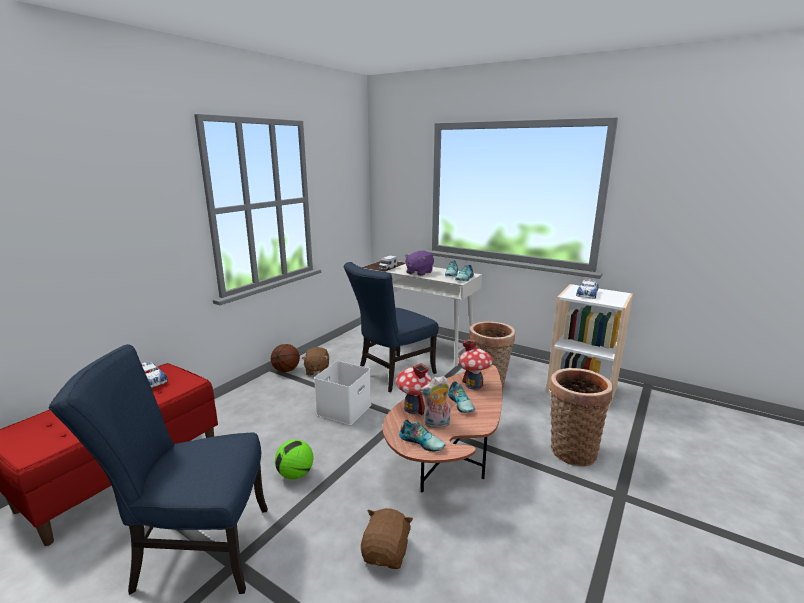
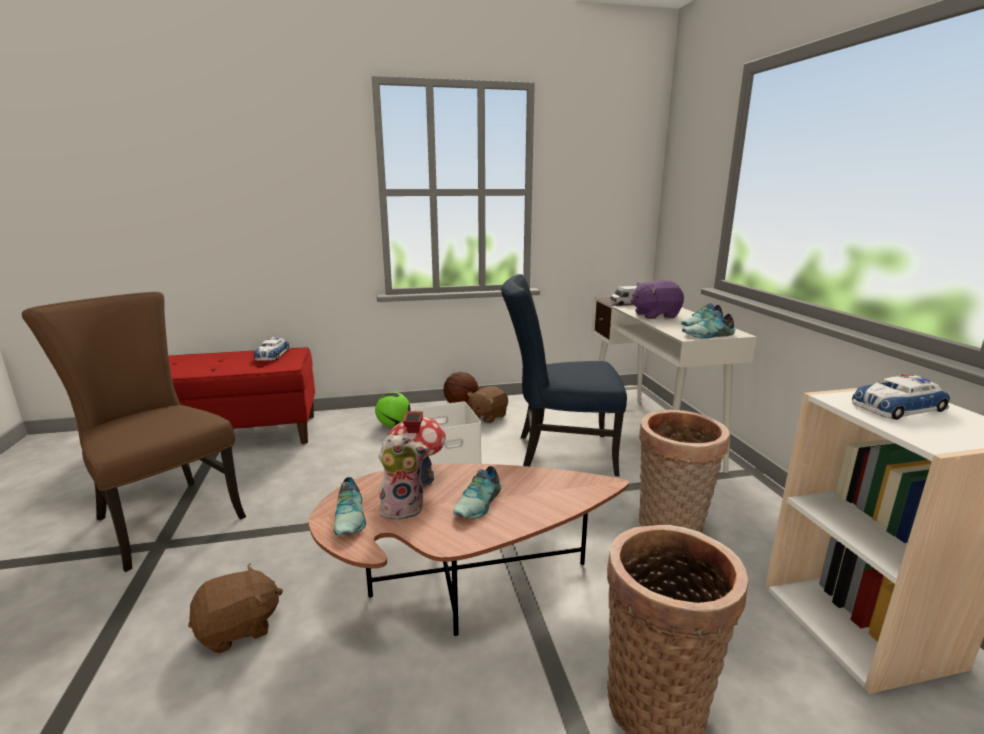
camera: 45 degrees right, 0 degrees up
(194, 550) = (164, 516): blue chair -> brown chair
(295, 474) = (309, 501): football -> football (393, 425)
(436, 424) = (403, 509): plush toy -> plush toy turned 135 degrees clockwise
(474, 385) = (544, 491): toy house -> none

